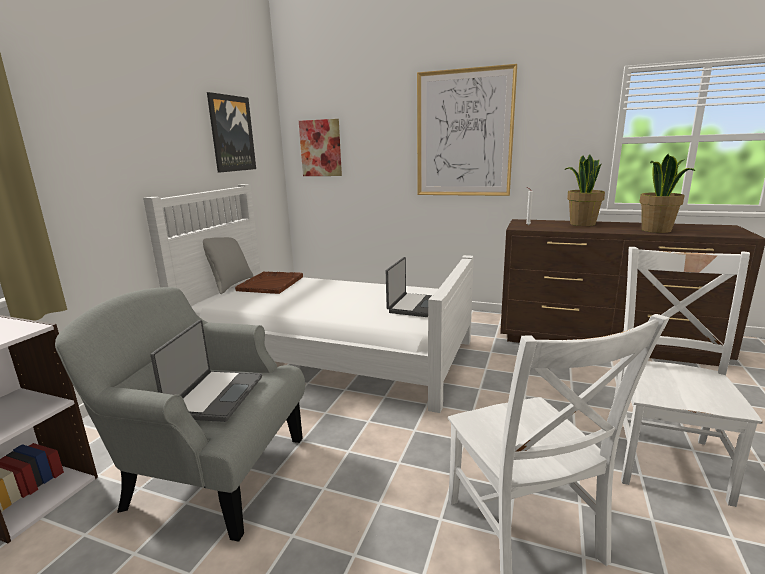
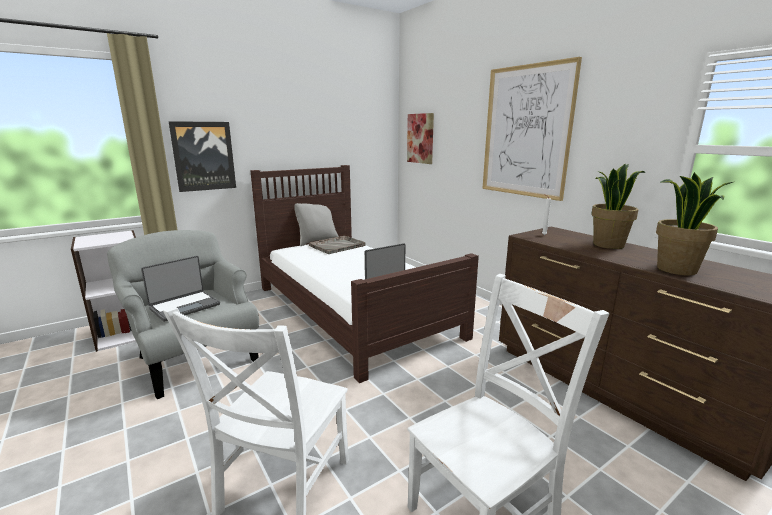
camera: 35 degrees right, 0 degrees up
(231, 133) = (340, 125): picture -> picture (203, 156)
(271, 283) = (337, 245): brown tray -> grey tray
(327, 352) = (352, 310): white bed -> brown bed

